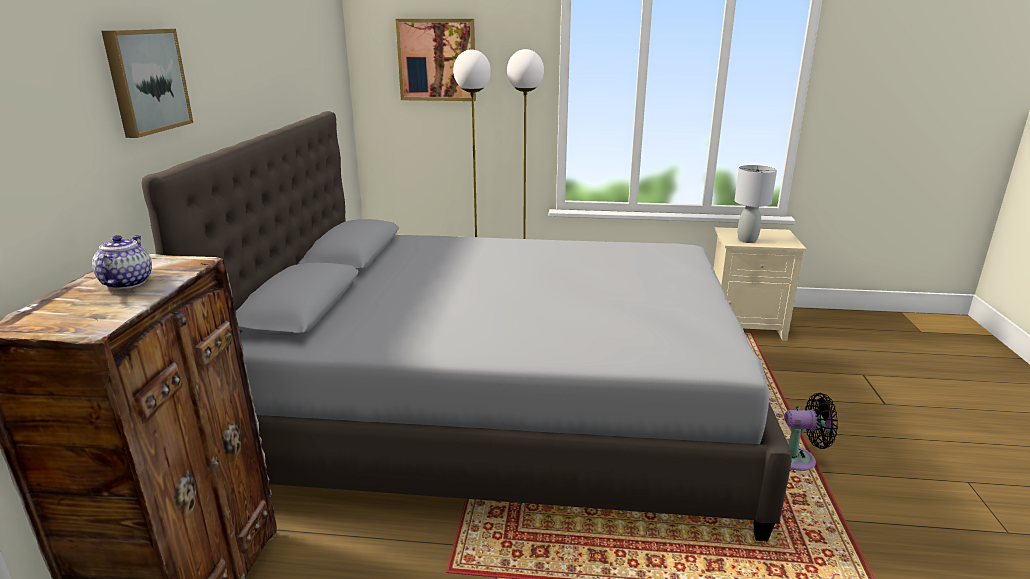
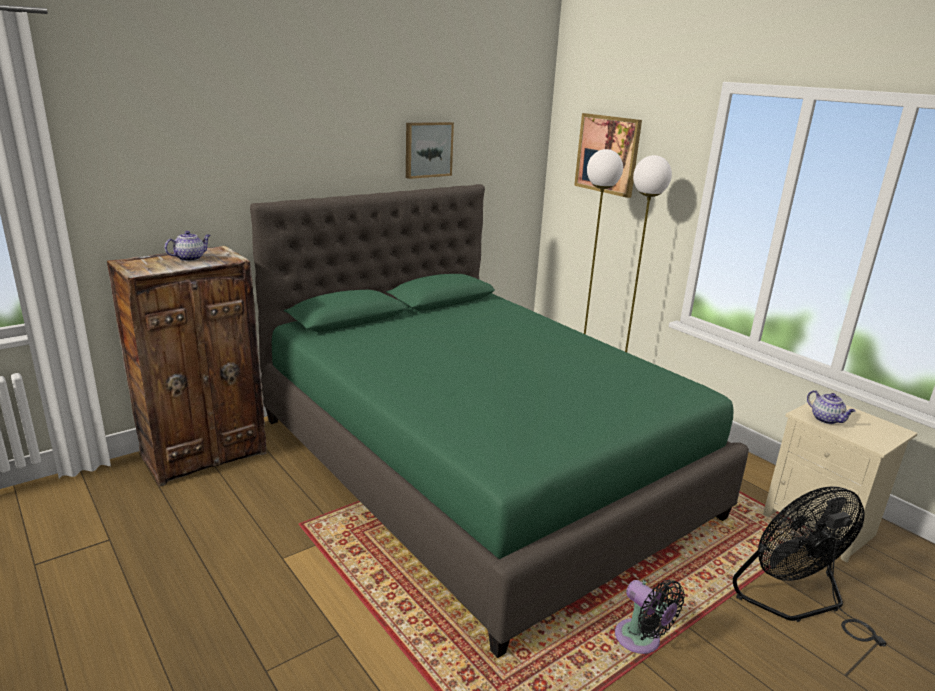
camera: 45 degrees right, 0 degrees up
(146, 81) = (281, 146): picture -> picture (427, 149)
(502, 411) = (476, 465): grey bed -> green bed
(747, 240) = (826, 419): grey table lamp -> teapot
(810, 375) = (806, 601): none -> black fan

